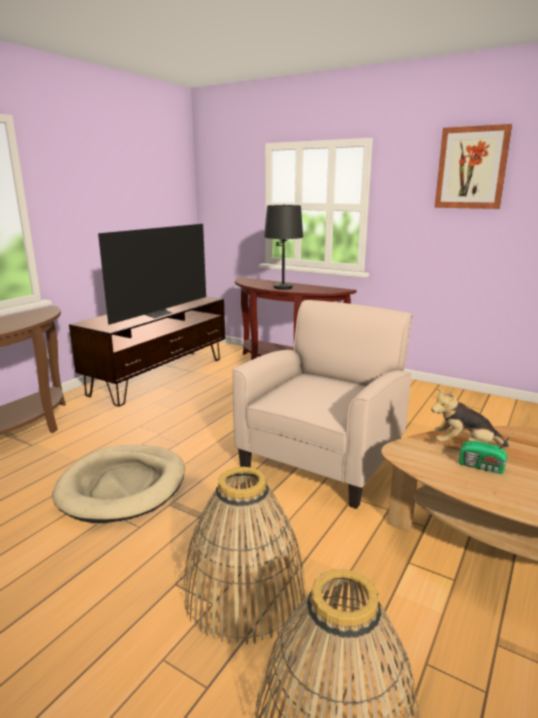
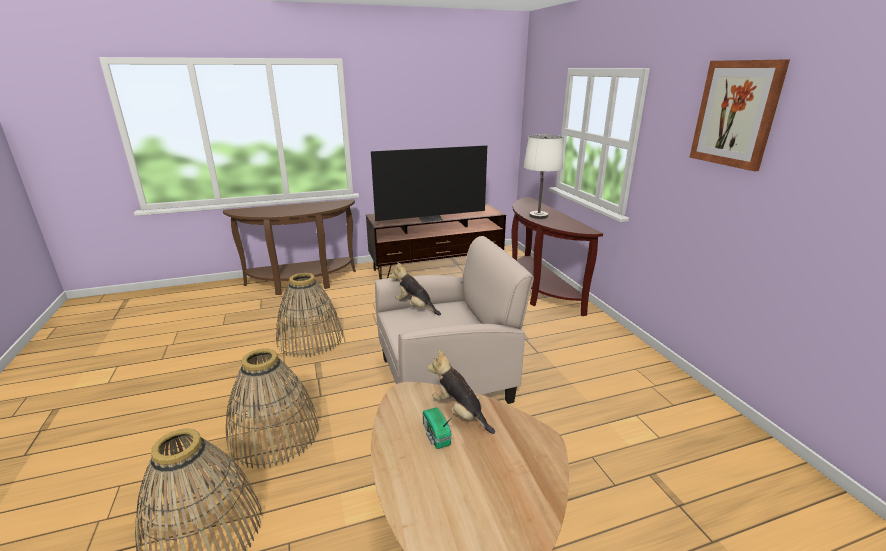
camera: 40 degrees right, 5 degrees up
(123, 486) = (310, 339): beige dog bed -> basket
(282, 388) = (415, 307): none -> plush toy
(283, 287) = (539, 216): black table lamp -> white table lamp

